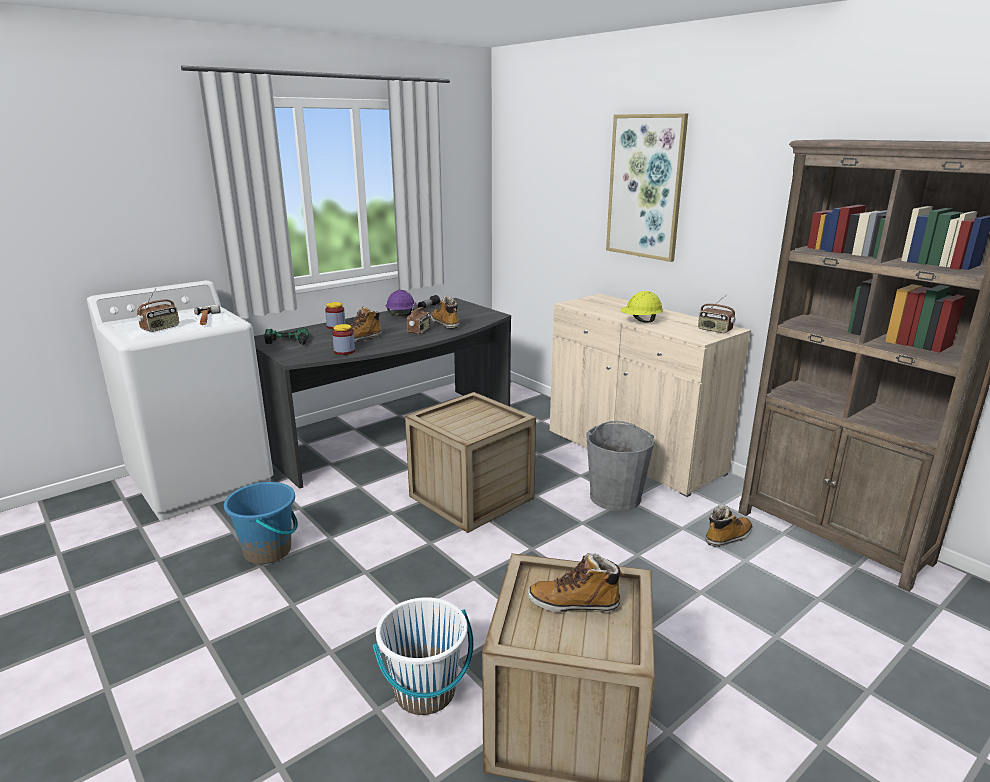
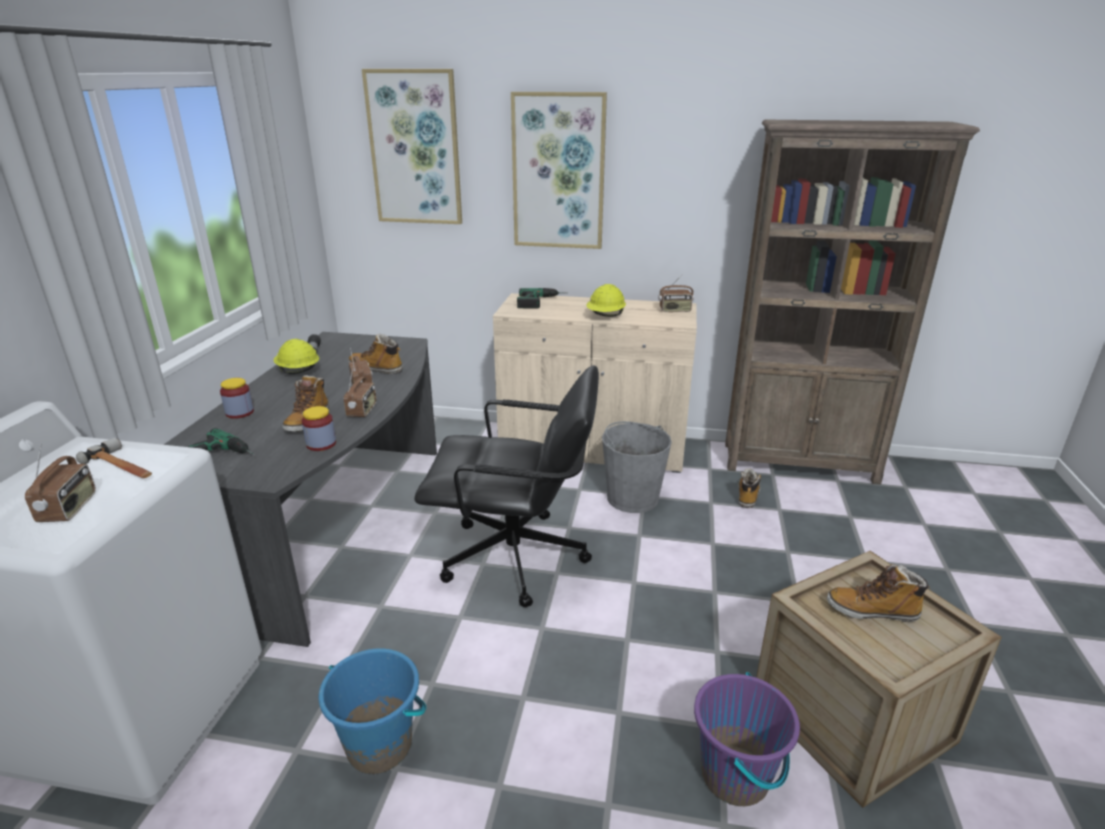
camera: 40 degrees left, 5 degrees up
(395, 342) = (362, 411): none -> radio
(401, 314) = (298, 371): purple hard hat -> yellow hard hat
(425, 692) = (735, 776): white bucket -> purple bucket
(471, 497) = (516, 558): crate -> black office chair
(550, 162) = (415, 148): none -> picture
(574, 603) = (872, 611): boot -> boot turned 45 degrees clockwise
(611, 303) = (542, 302): none -> power drill

